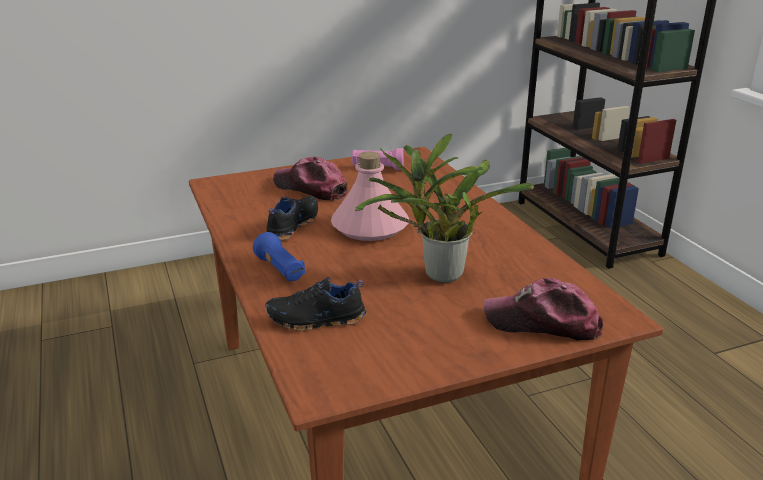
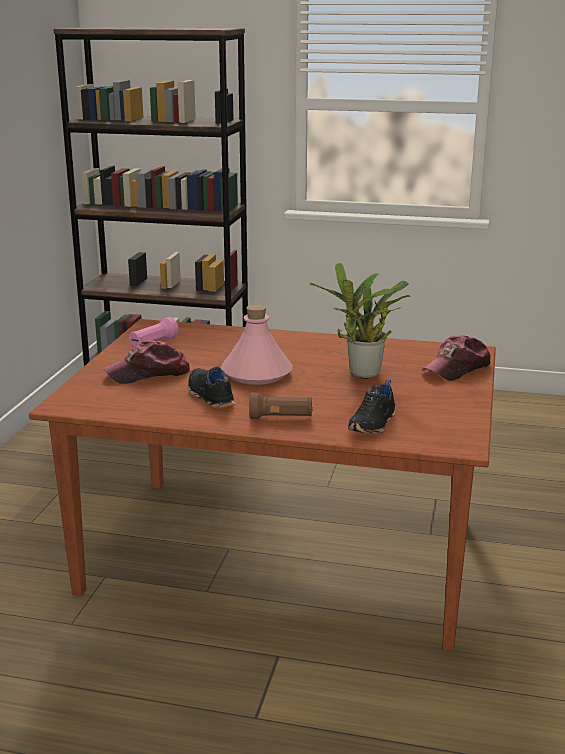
camera: 55 degrees left, 5 degrees down
(280, 270) = (281, 418): blue flashlight -> brown flashlight

